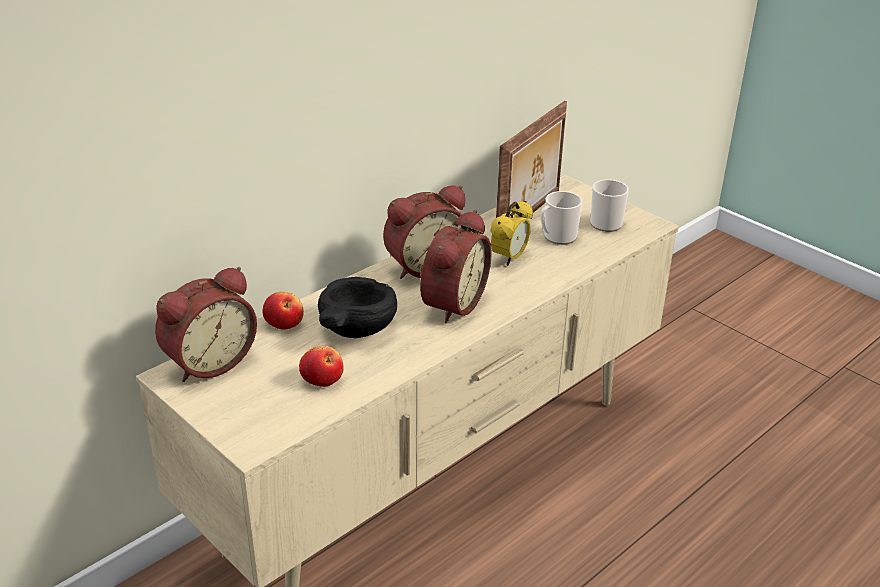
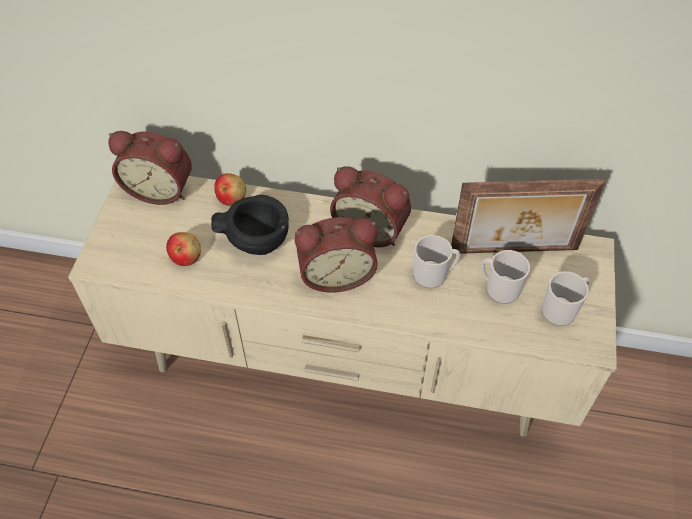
camera: 55 degrees right, 20 degrees up
(509, 258) = (433, 275): alarm clock -> mug

